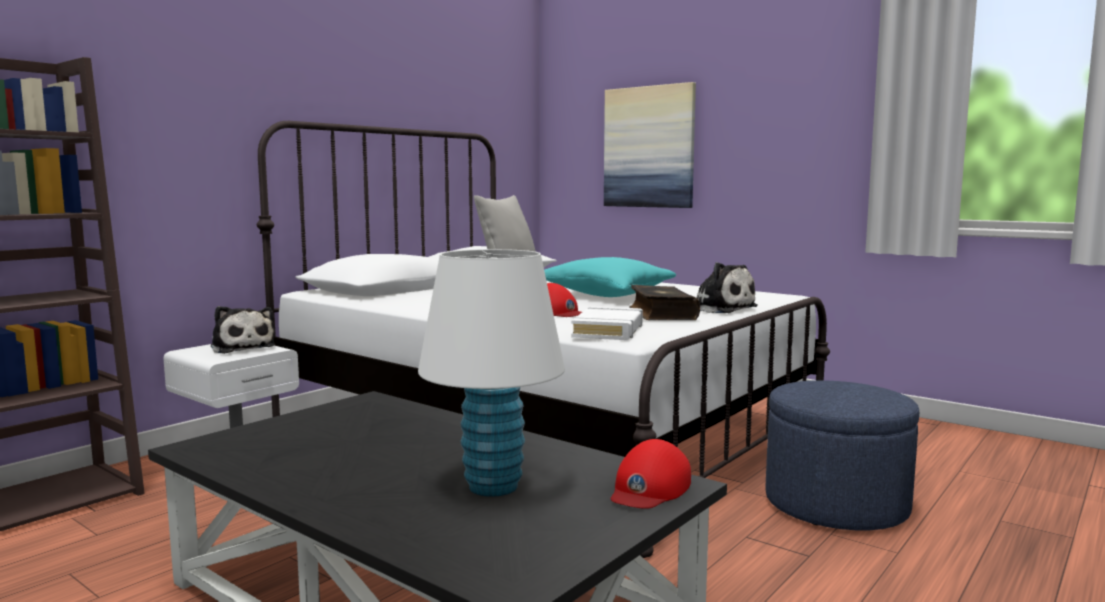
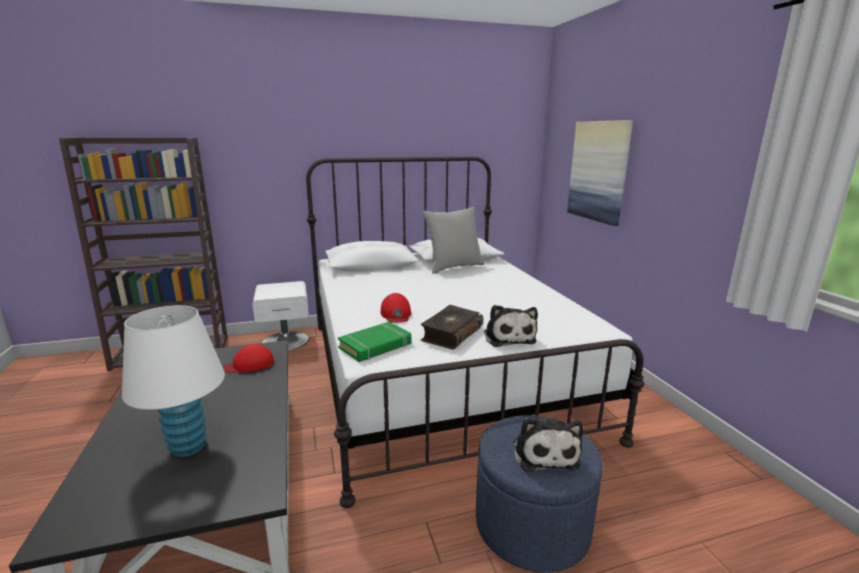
camera: 35 degrees right, 10 degrees up
(242, 347) = (287, 289): plush toy -> plush toy (544, 452)
(606, 295) = (471, 299): turquoise pillow -> none
(609, 330) = (375, 346): white book -> green book
(649, 488) = (242, 489): red cap -> red cap (249, 365)

